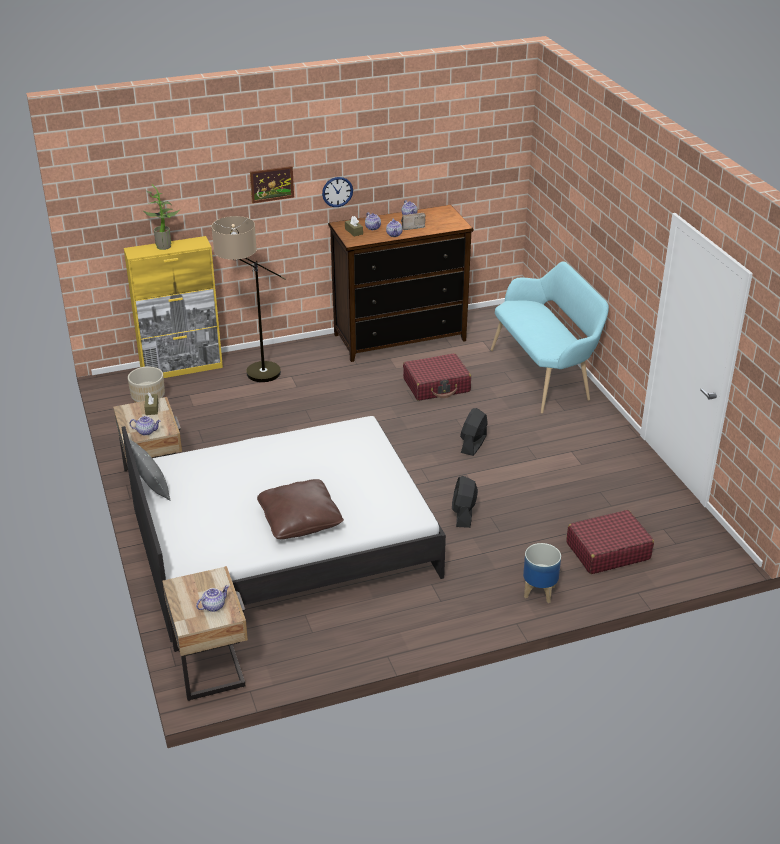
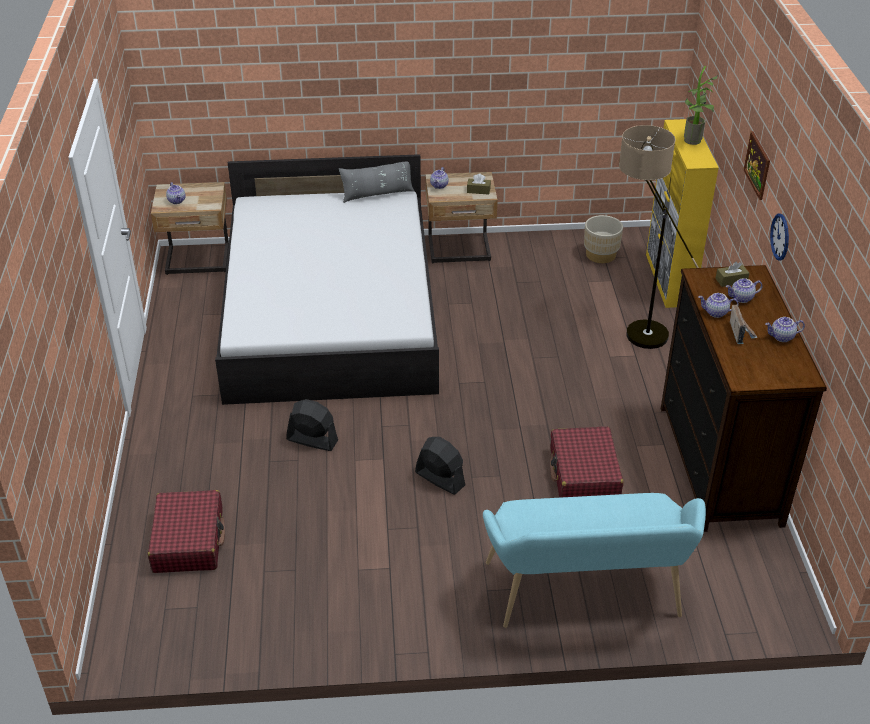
camera: 105 degrees right, 5 degrees up
(300, 520) = (273, 264): brown pillow -> none
(539, 592) = (160, 466): planter -> none

